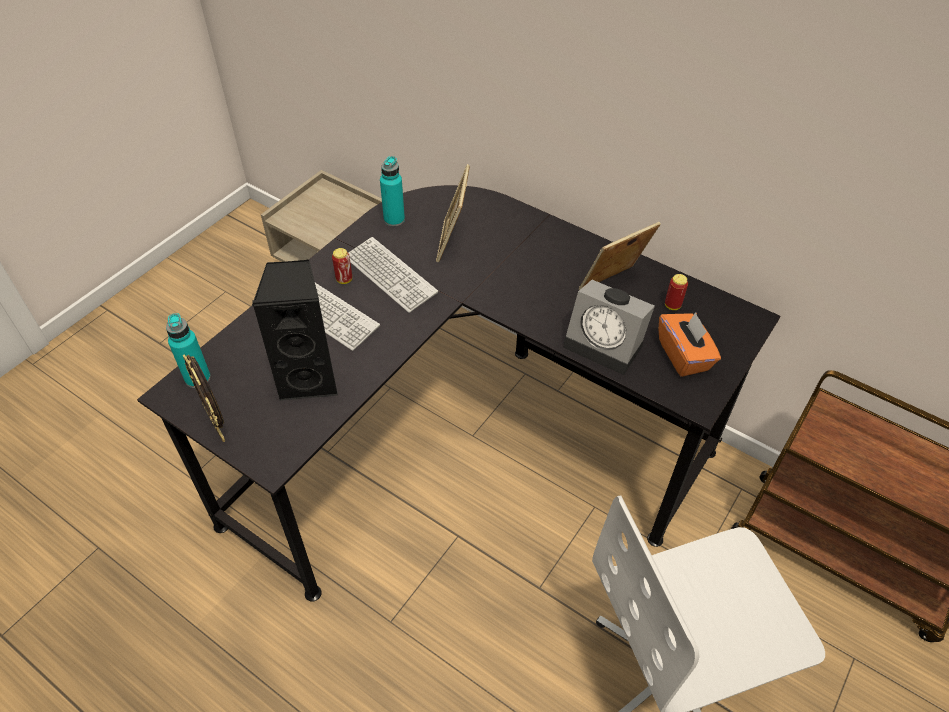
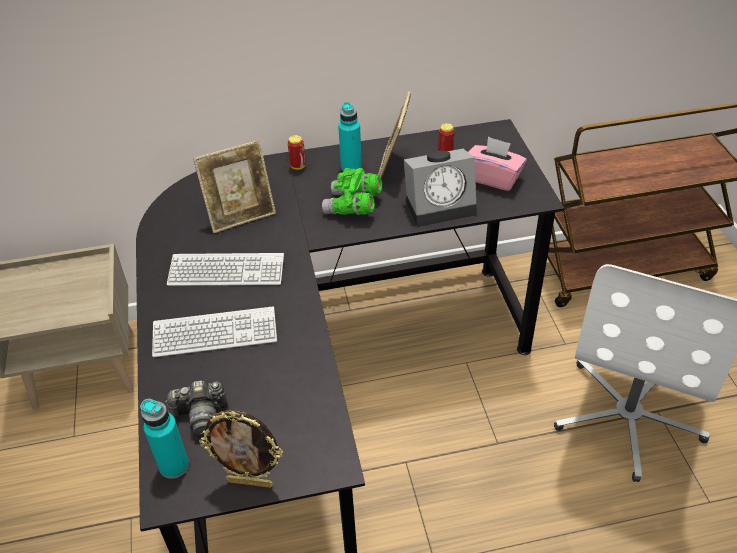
camera: 45 degrees left, 5 degrees down
(250, 361) = (201, 416): none -> camera
(310, 378) = (272, 386): black speaker -> none
(344, 279) = (192, 300): can -> can (298, 166)
(394, 219) = (169, 232): turquoise bottle -> turquoise bottle (351, 167)
(453, 242) = (241, 216): picture frame -> picture frame turned 75 degrees counterclockwise
(538, 294) = (353, 206): none -> green binoculars
(684, 356) = (493, 178): orange tissue box -> pink tissue box

